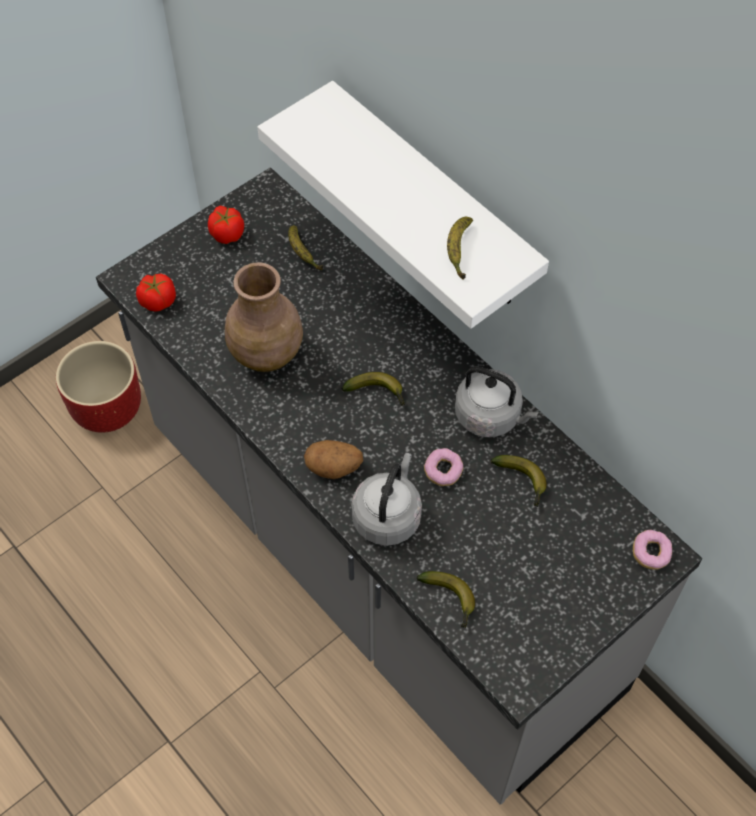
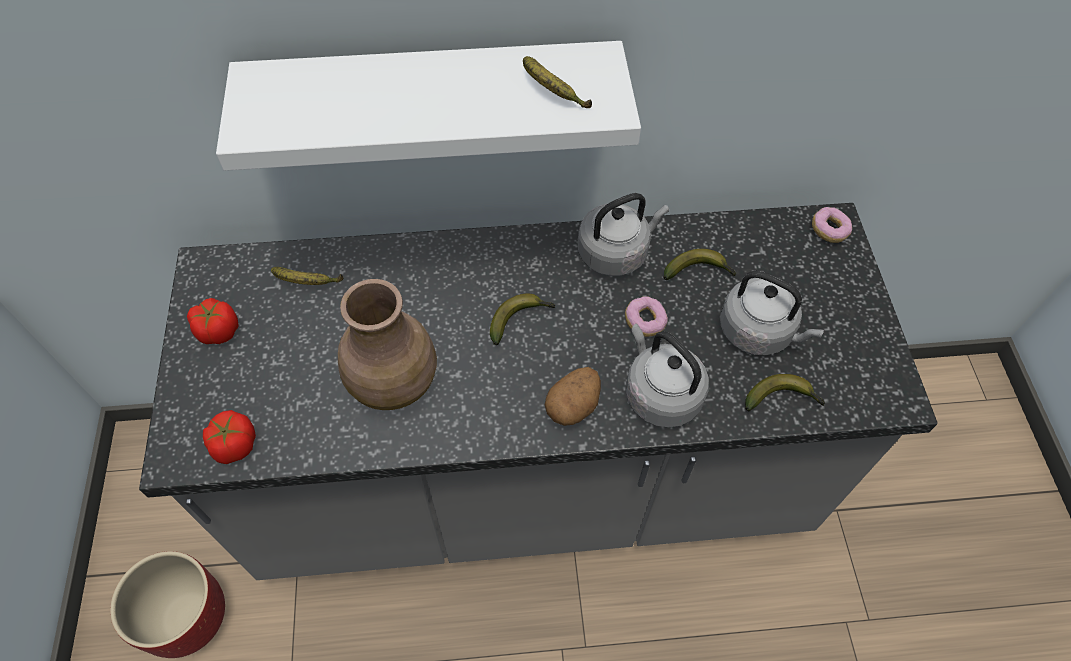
camera: 55 degrees left, 0 degrees up
(499, 553) = (759, 332): none -> grey kettle

